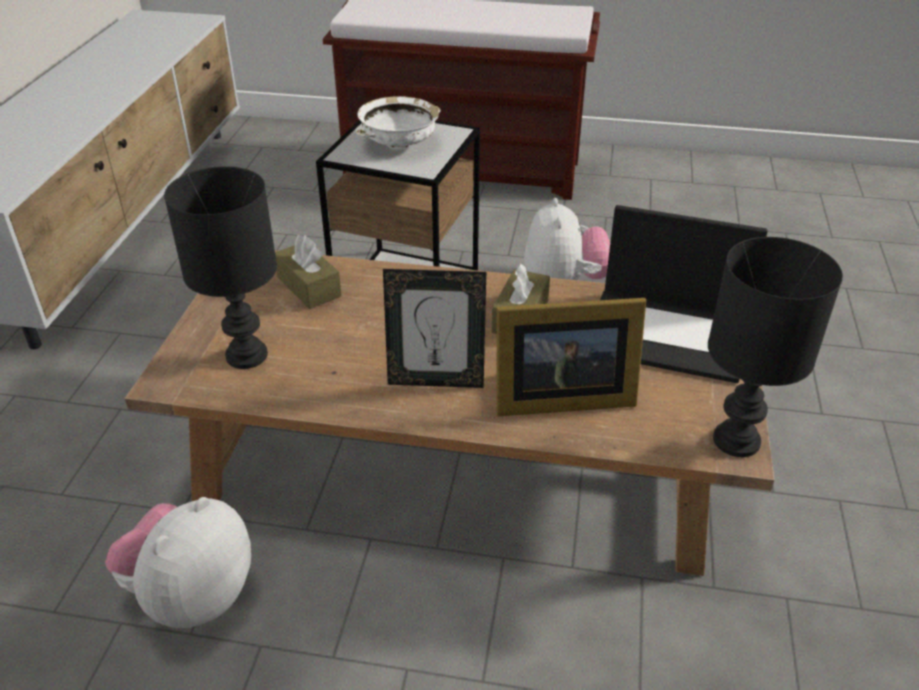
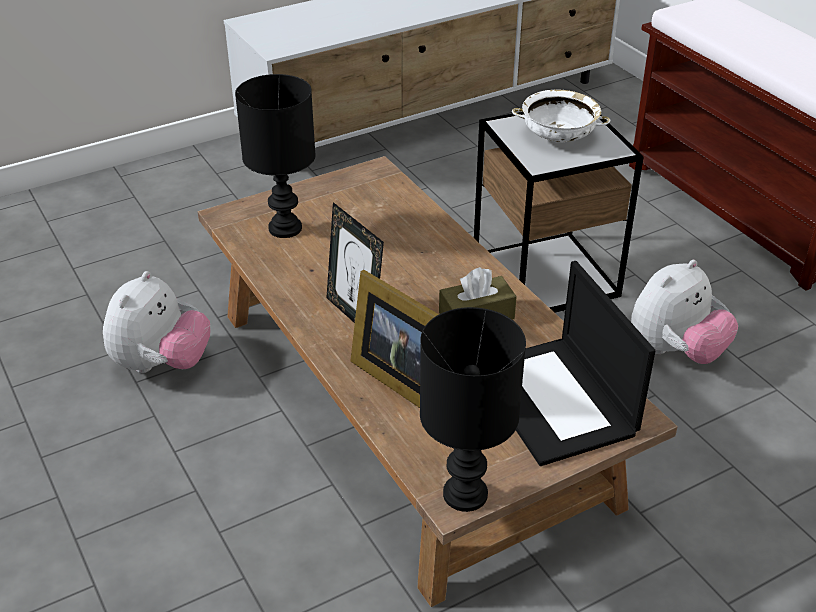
camera: 50 degrees right, 0 degrees up
(191, 595) = (161, 364): plush toy -> plush toy turned 120 degrees clockwise
(309, 286) = (384, 210): brown tissue box -> none

